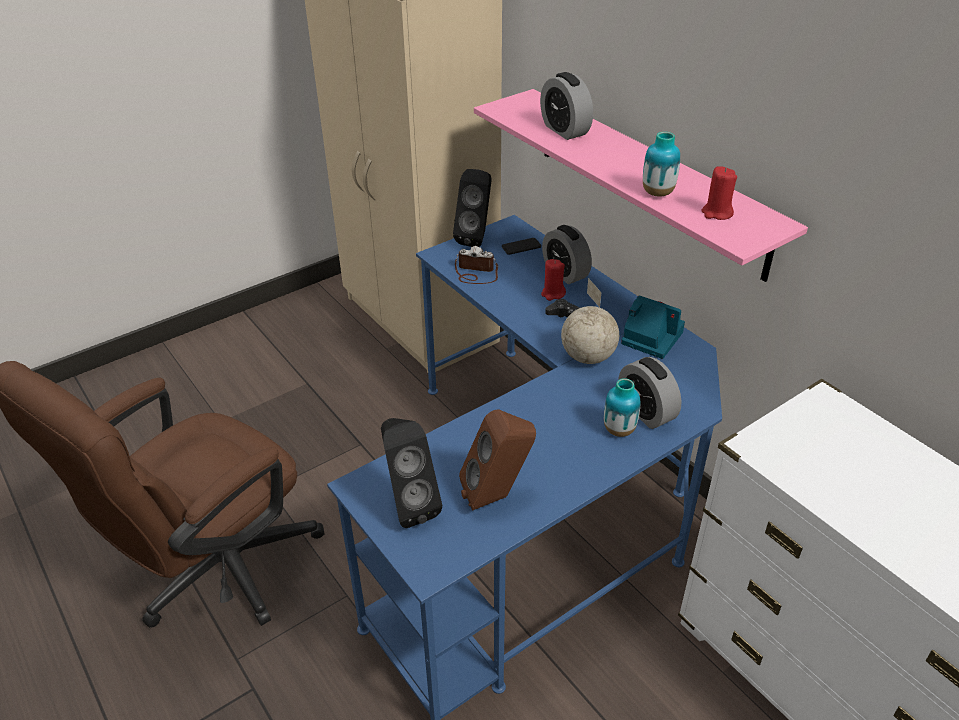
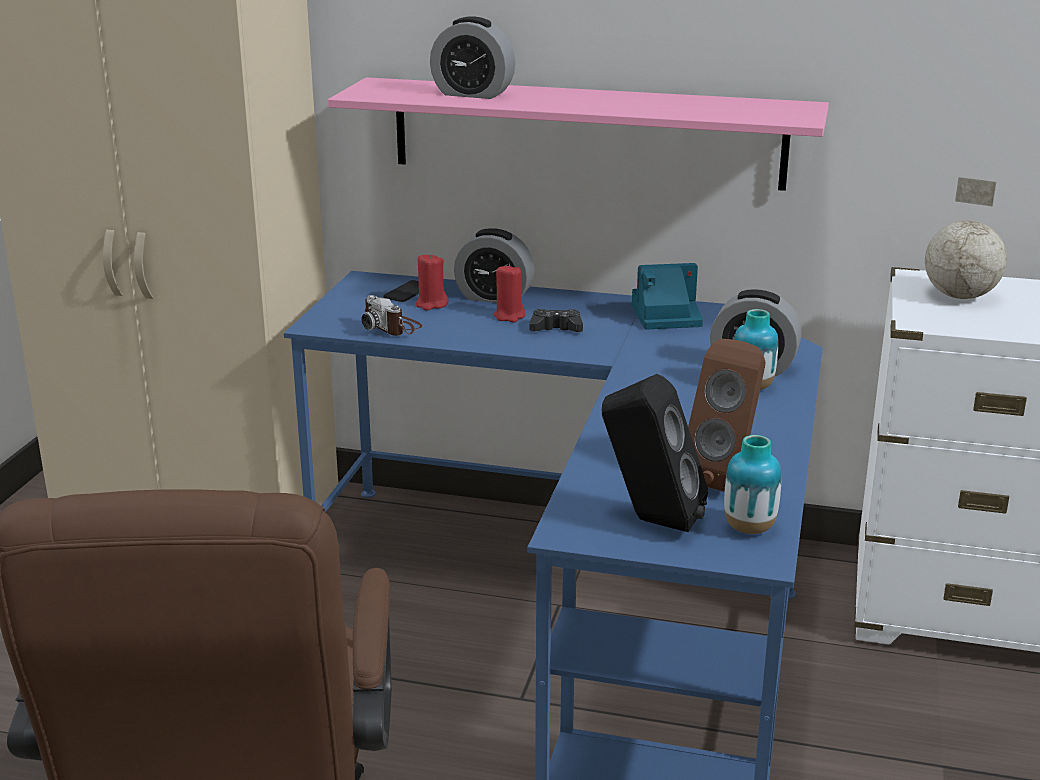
camera: 40 degrees left, 15 degrees down
(475, 273) = (392, 327): camera -> camera turned 105 degrees counterclockwise
(476, 238) = (340, 300): black speaker -> none
(588, 357) = (630, 348): globe -> globe (959, 296)
(657, 193) = (662, 110): vase -> vase (749, 528)
(716, 213) = (741, 110): red candle -> red candle (431, 304)

